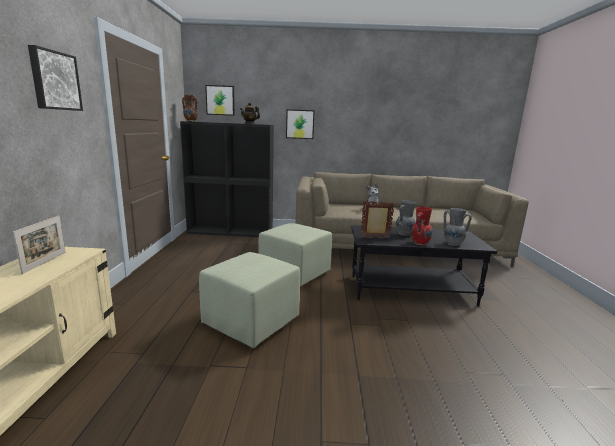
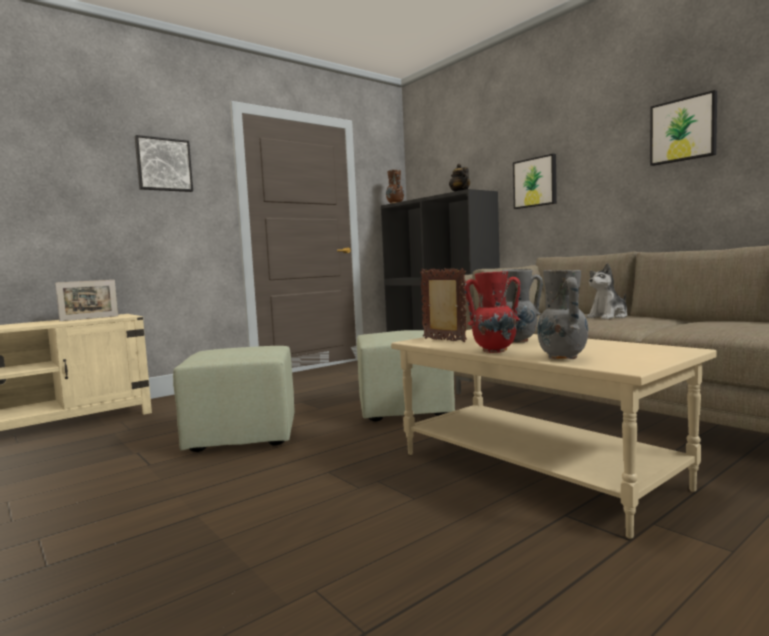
camera: 50 degrees right, 10 degrees down
(220, 100) = (438, 171): picture -> picture (683, 130)
(411, 289) = (537, 470): black coffee table -> beige coffee table

